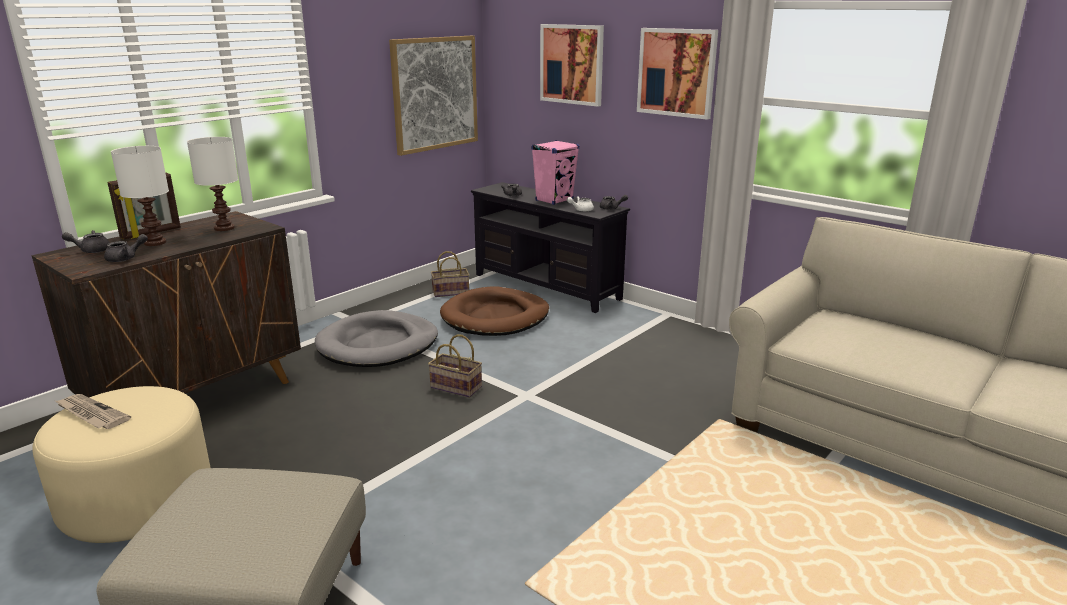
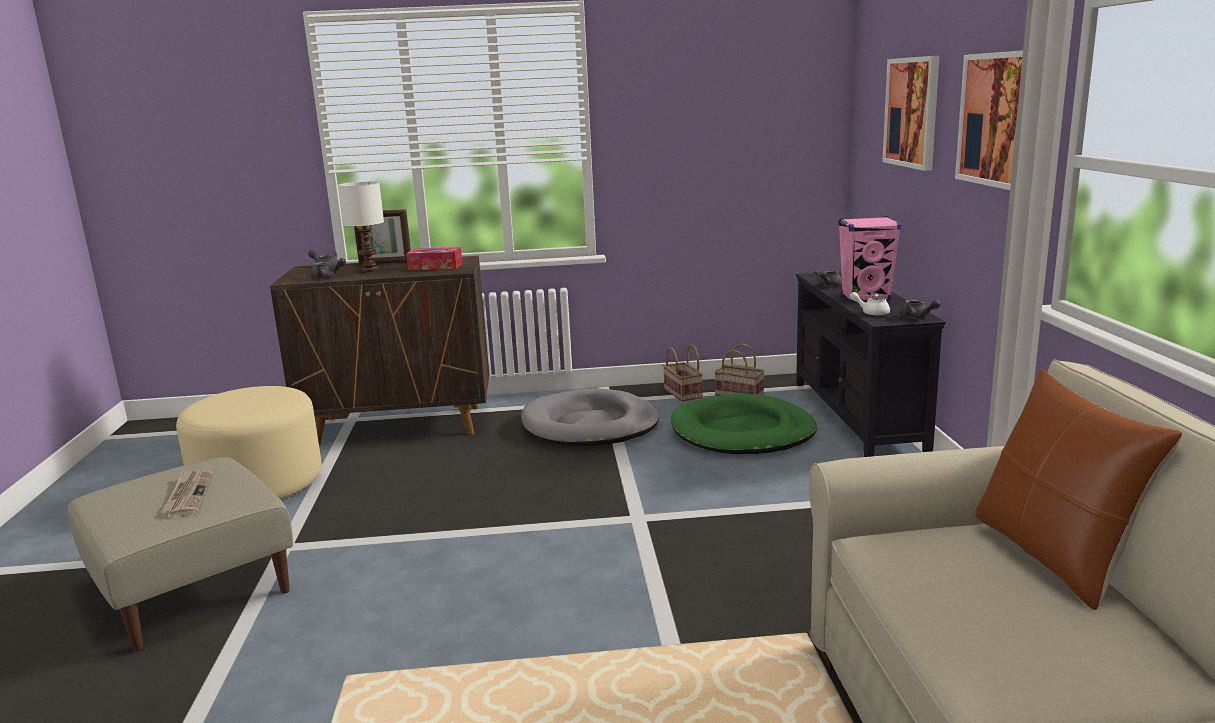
camera: 45 degrees right, 5 degrees down
(91, 414) = (234, 396): newspaper -> newspaper (189, 495)
(224, 228) = (435, 266): white table lamp -> tissue box
(435, 93) = (766, 151): picture -> none
(454, 387) = (586, 485): basket -> basket (681, 393)
(495, 317) = (742, 432): brown dog bed -> green dog bed
(867, 321) = (1054, 556): none -> brown pillow

